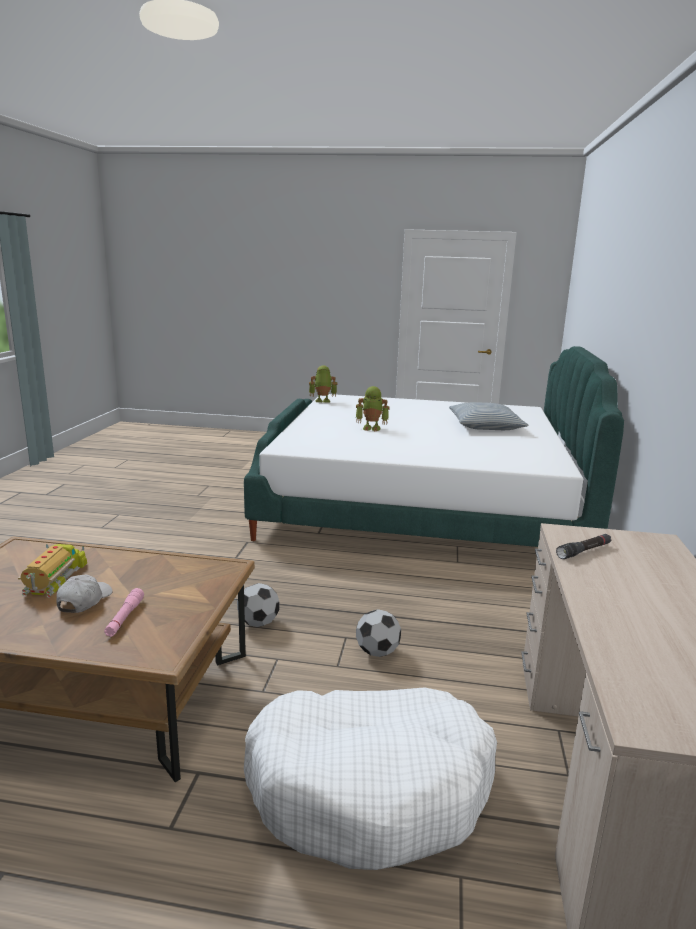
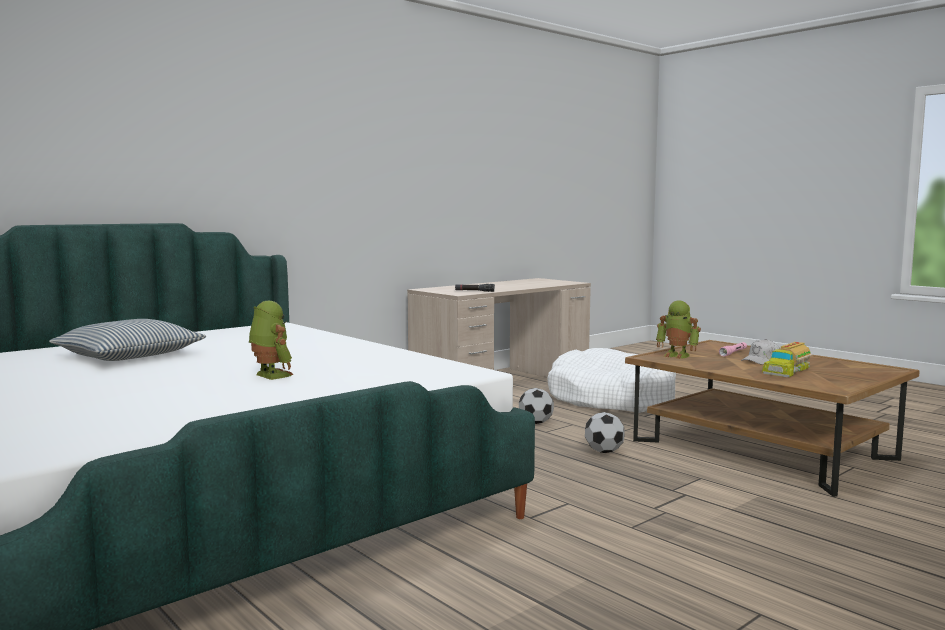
camera: 140 degrees left, 10 degrees down
(322, 401) = (103, 445): toy robot -> toy robot (677, 355)

